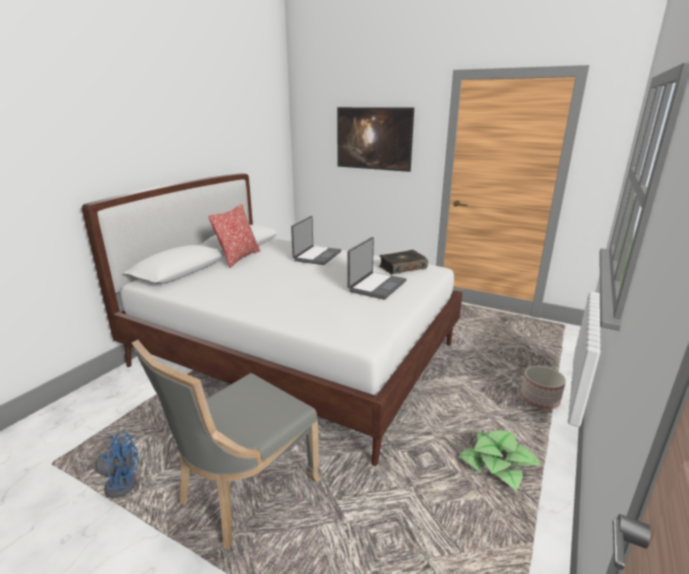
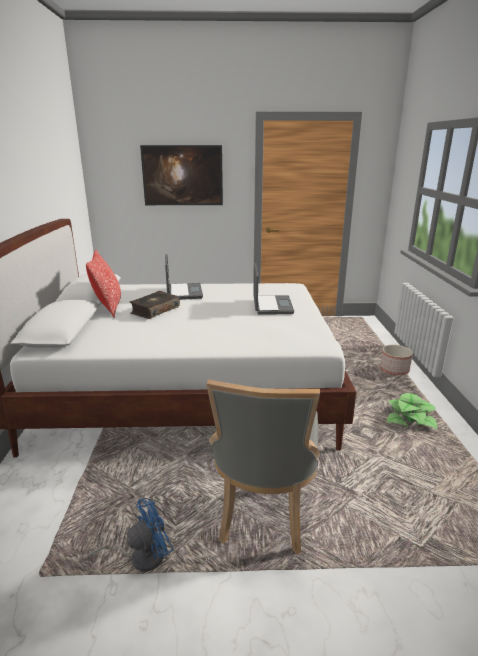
camera: 30 degrees left, 0 degrees up
(402, 267) = (268, 288): book -> book (154, 310)

